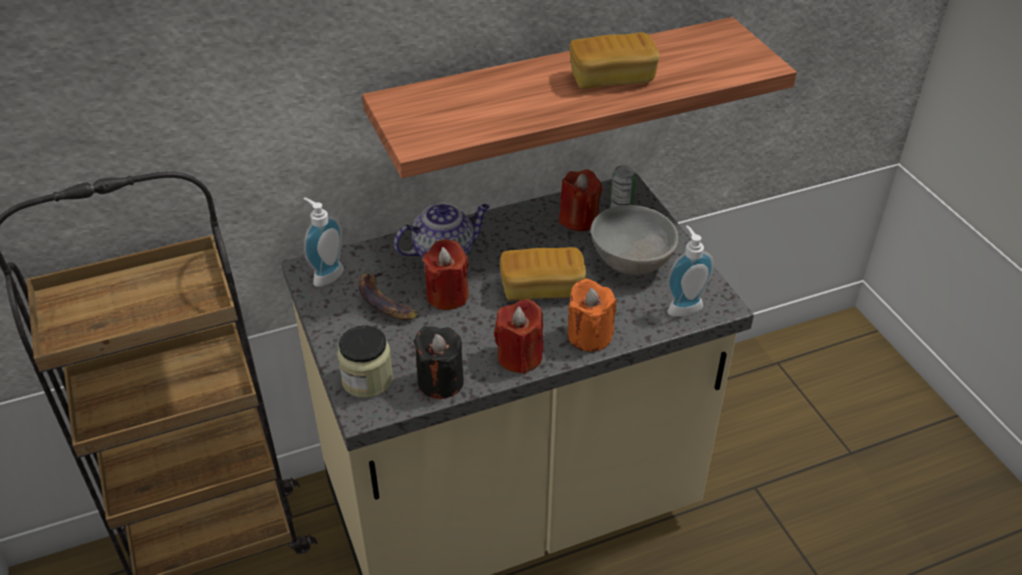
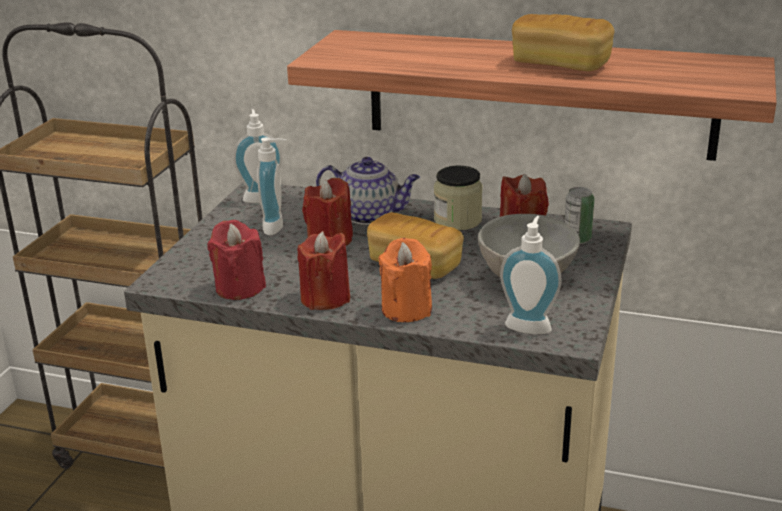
camera: 40 degrees right, 15 degrees down
(367, 380) = (191, 265): jar -> jar (457, 220)
(385, 301) = (277, 227): banana -> soap dispenser
(440, 382) = (239, 288): black candle -> red candle

